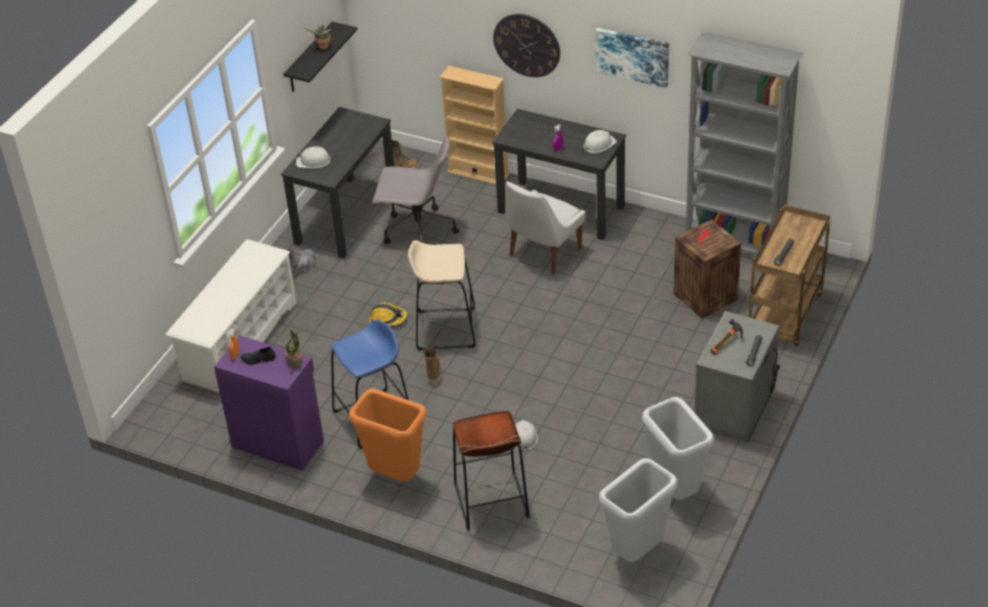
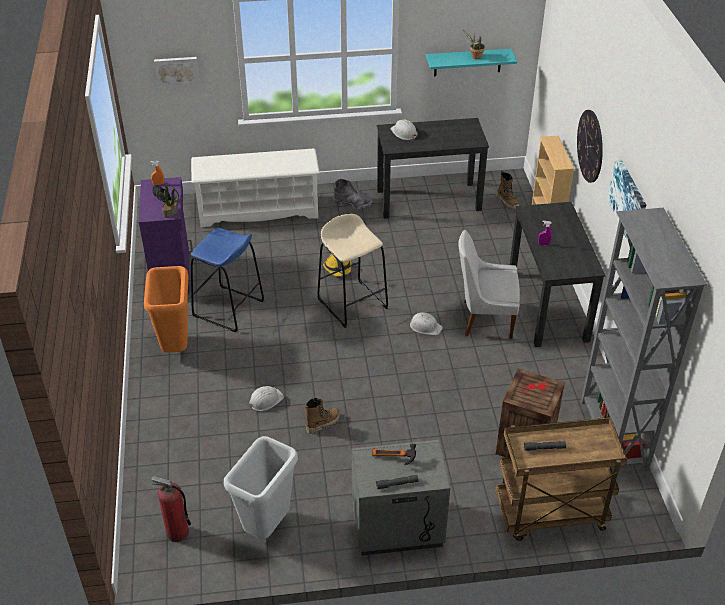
camera: 55 degrees right, 0 degrees up
(123, 246) = (177, 70): none -> picture
(309, 59) = (467, 62): black shelf -> turquoise shelf
(418, 231) = (446, 241): grey office chair -> none
(433, 372) = (300, 317): boot -> boot (323, 423)
(491, 502) = (182, 412): brown stool -> none
(599, 144) = (574, 265): white hard hat -> white hard hat (425, 326)
(638, 554) = (177, 532): grey trash can -> fire extinguisher

